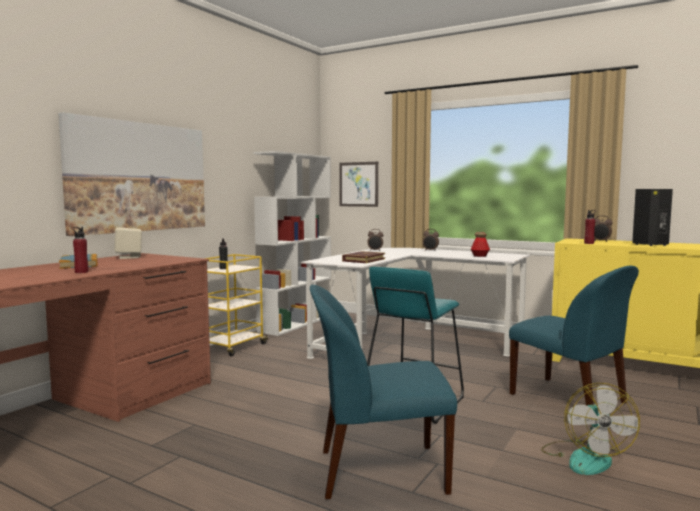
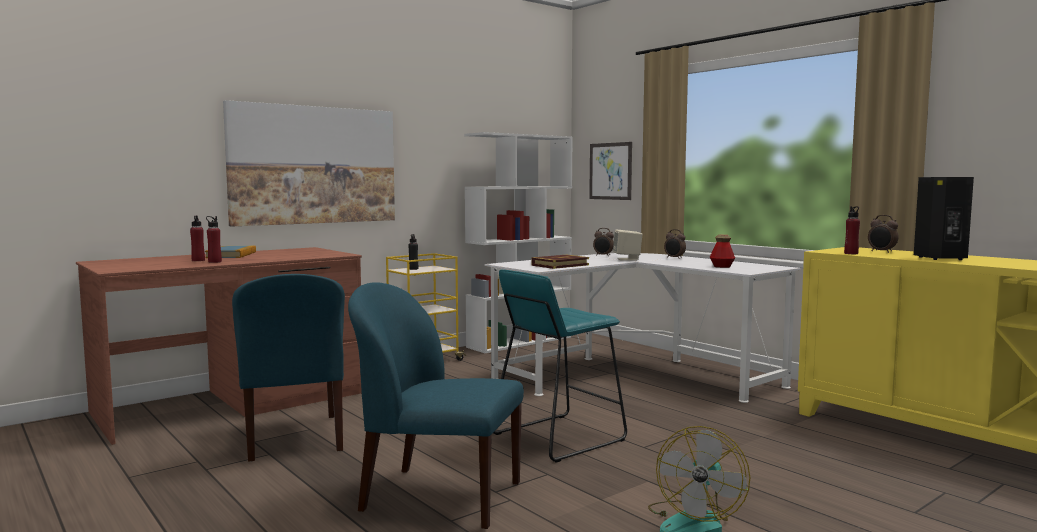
camera: 20 degrees right, 0 degrees up
(58, 271) = (198, 260): none -> red bottle
(129, 257) = (291, 250): beige speaker -> beige speaker (627, 259)
(569, 399) = (762, 460): blue chair -> blue chair (294, 439)

